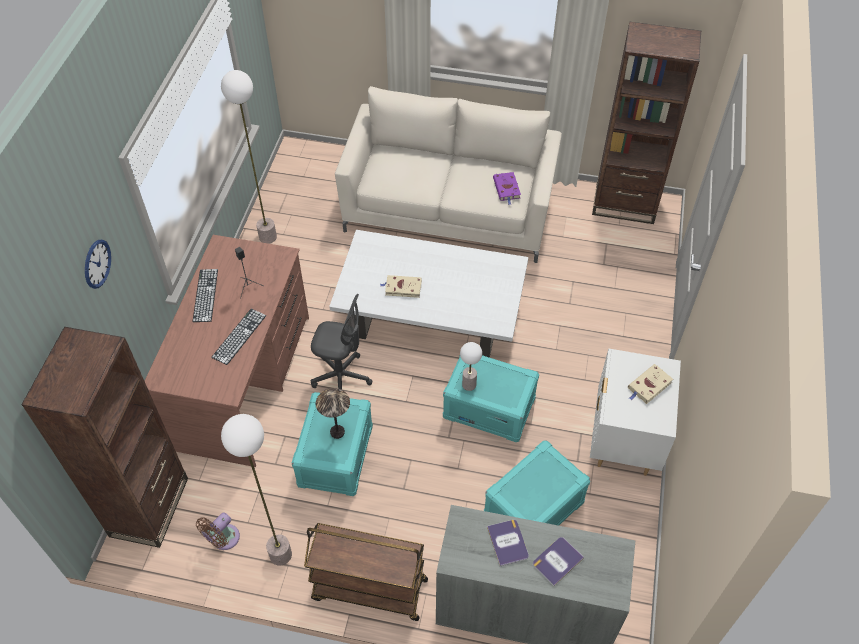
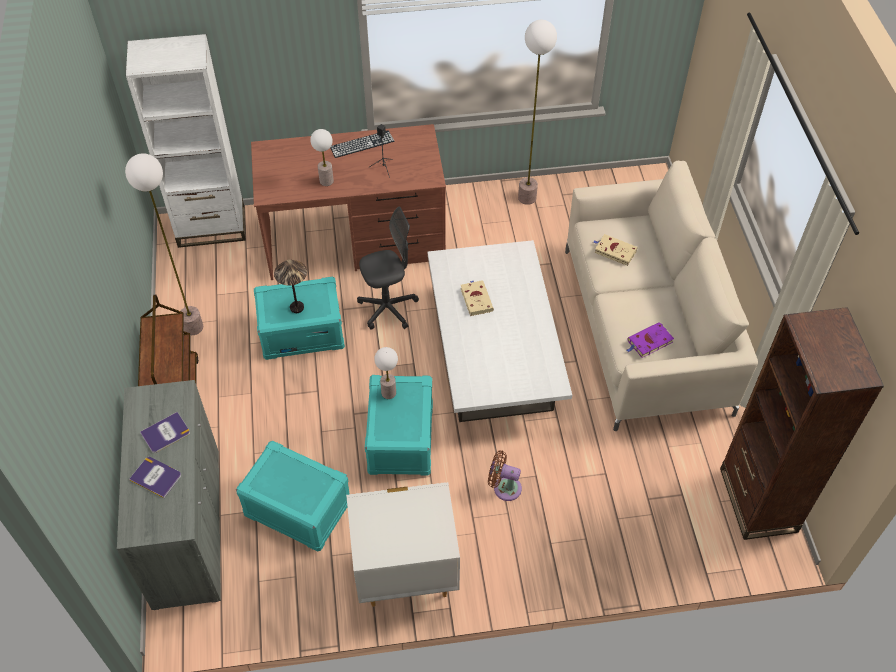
camera: 70 degrees right, 0 degrees up
(97, 264) = (276, 27): wall clock -> none
(149, 507) = (211, 227): brown bookcase -> white bookcase
(223, 539) = (196, 284): brown fan -> brown fan (504, 487)
(239, 336) = (326, 181): keyboard -> table lamp
(341, 377) = (388, 308): grey office chair -> grey office chair turned 105 degrees counterclockwise
(649, 386) = (411, 531): beige book -> beige book (614, 251)

